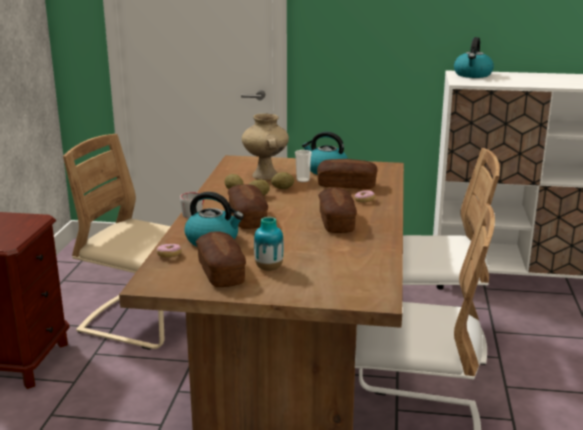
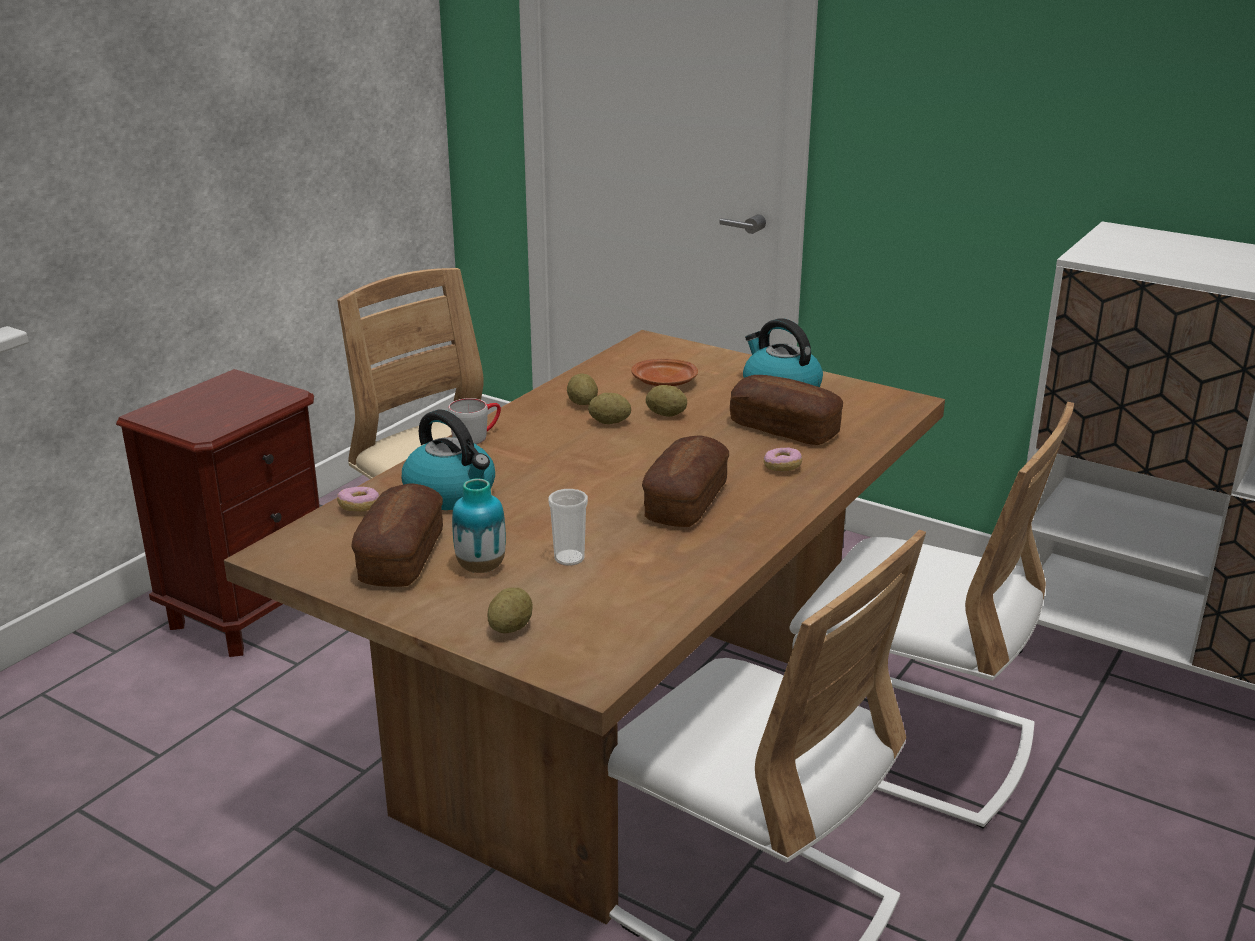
camera: 25 degrees right, 5 degrees up
(247, 218) = (548, 462): bread -> none
(266, 175) = (665, 383): beige vase -> brown plate
(303, 180) = (718, 404): cup -> cup (569, 558)
(316, 290) = (510, 628): none -> potato
(473, 75) = (1142, 240): kettle -> none

